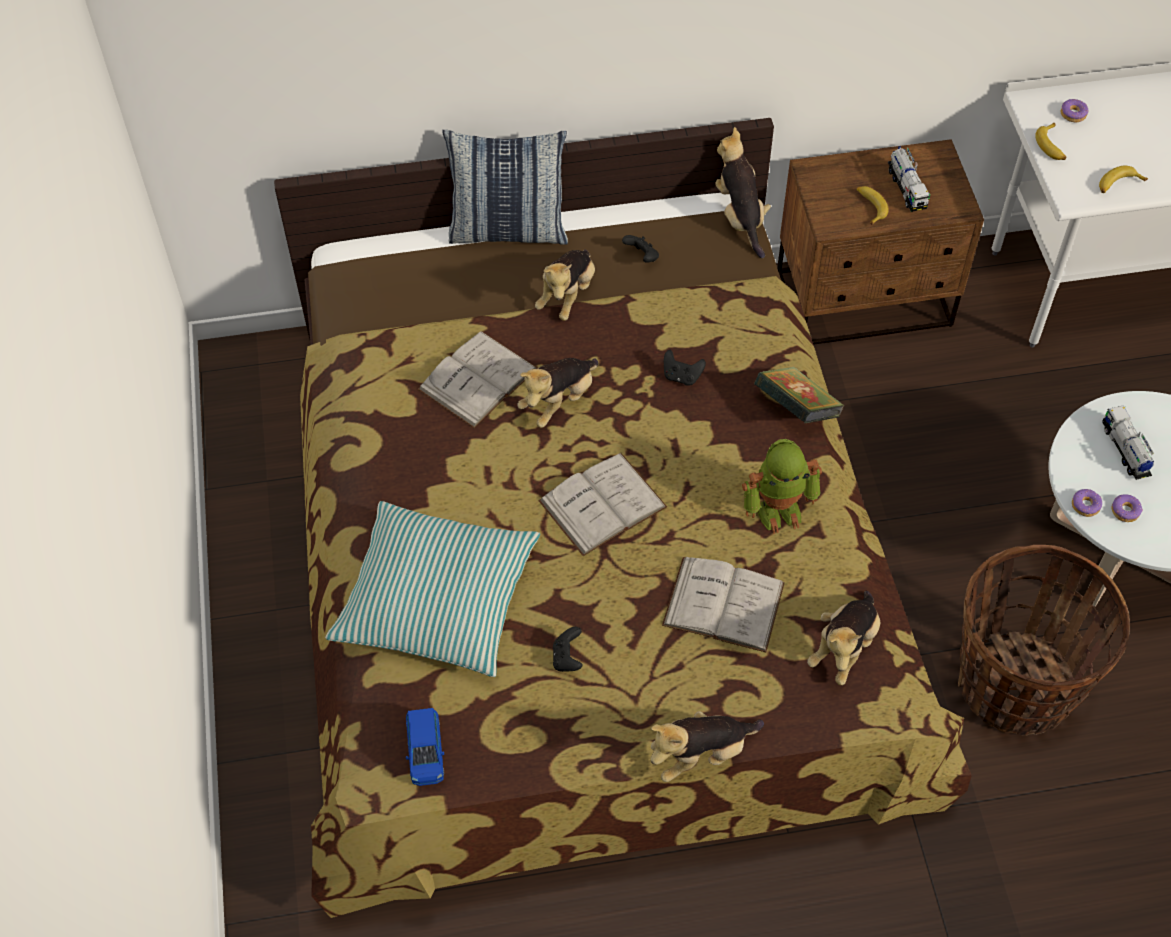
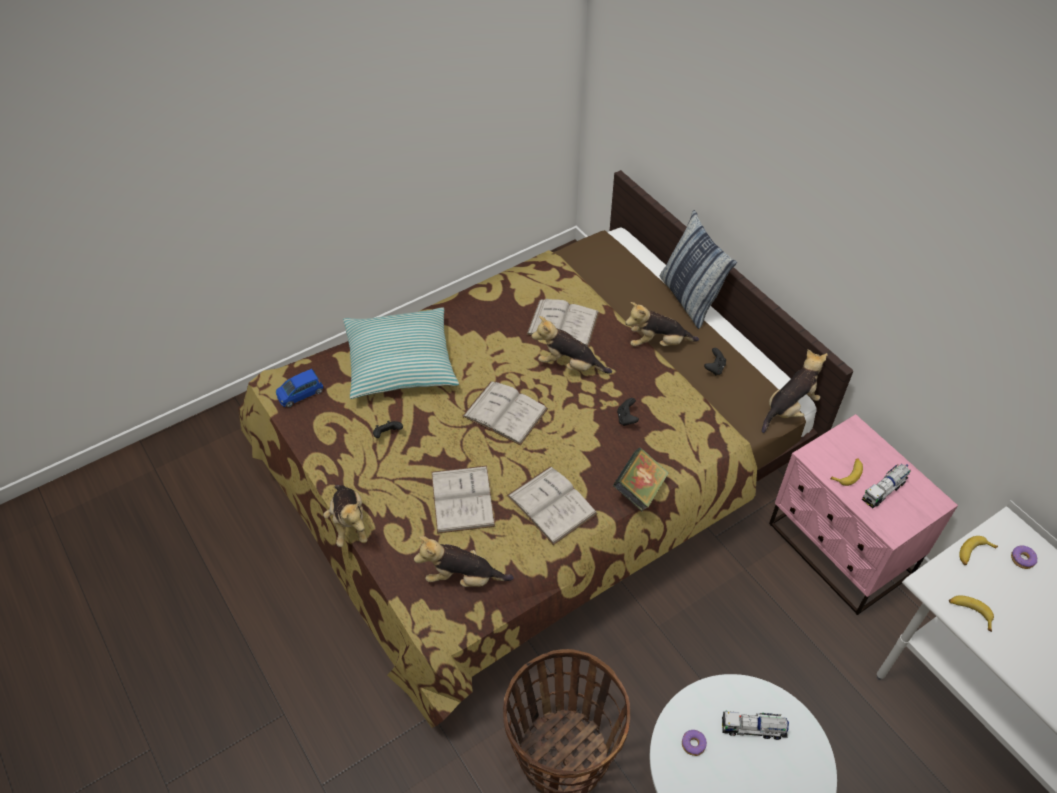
camera: 65 degrees right, 5 degrees down
(700, 754) = (349, 523): plush toy -> plush toy turned 150 degrees counterclockwise
(778, 508) = (551, 504): toy robot -> white book
(865, 300) = (839, 550): brown nightstand -> pink nightstand
(1085, 506) = (682, 713): donut -> none
(1125, 450) = (753, 729): toy truck -> toy truck turned 135 degrees counterclockwise

